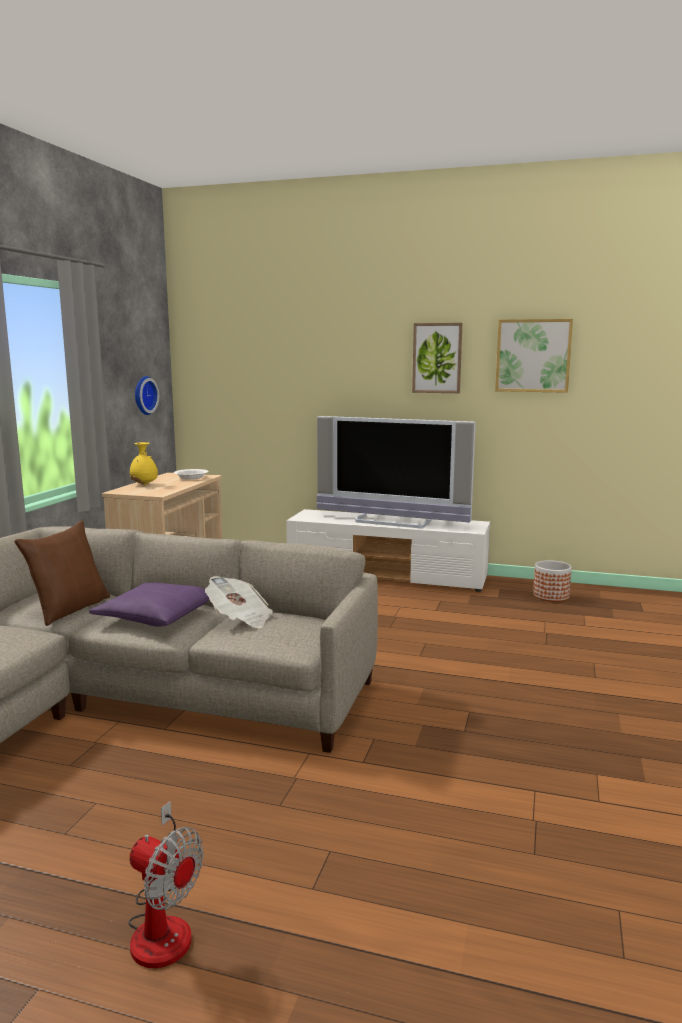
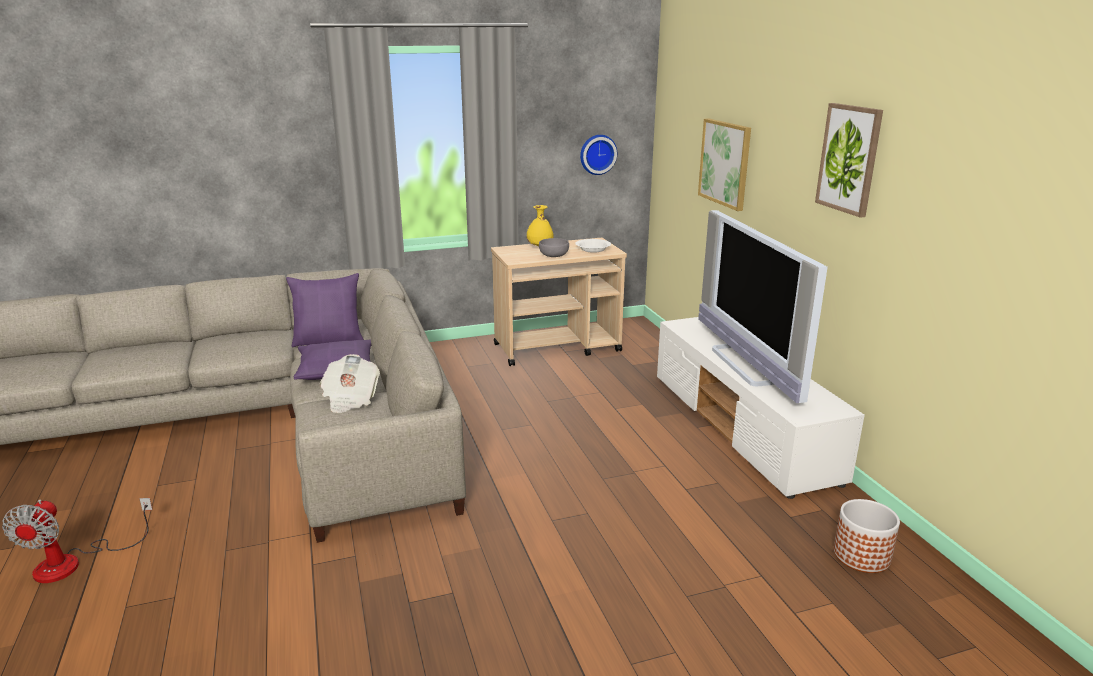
camera: 55 degrees right, 10 degrees up
(69, 609) = (329, 340): brown pillow -> purple pillow
(175, 486) = (553, 255): none -> grey bowl
(533, 355) = (960, 180): picture -> picture (725, 163)

